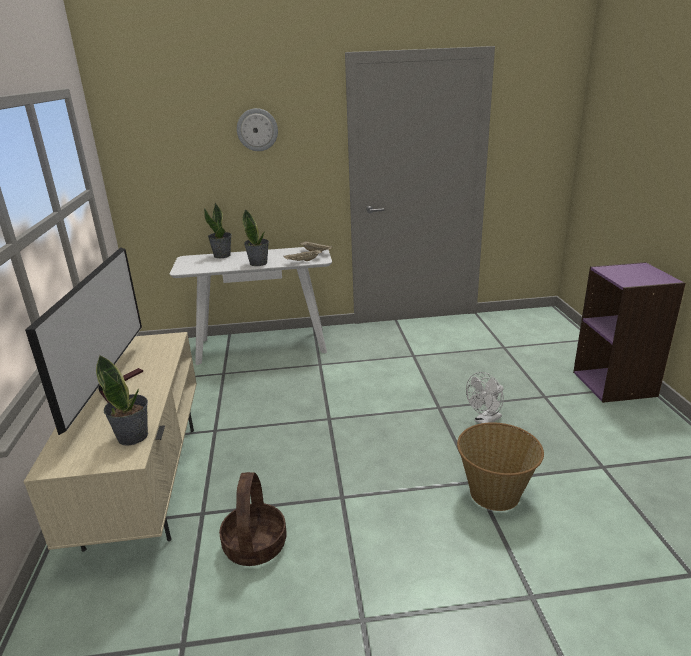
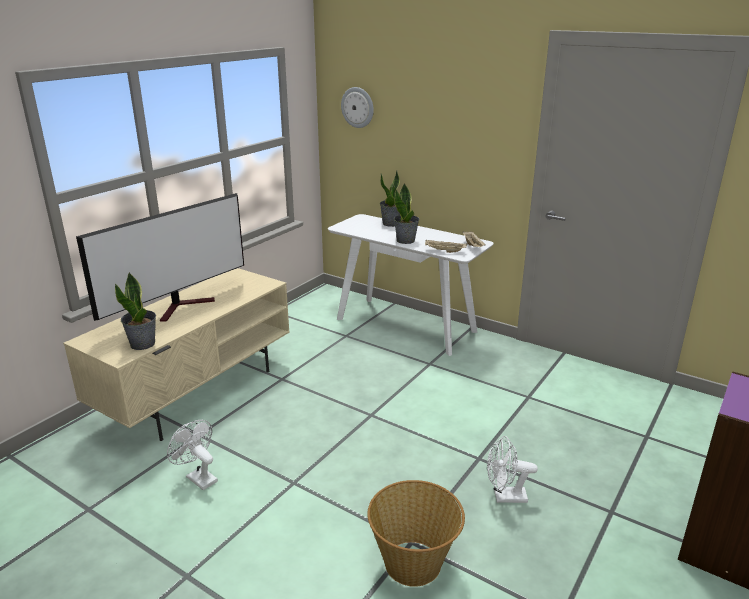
camera: 40 degrees right, 0 degrees up
(255, 545) = (198, 477): basket -> white fan
(257, 130) = (447, 104): wall clock -> wall clock (358, 107)

